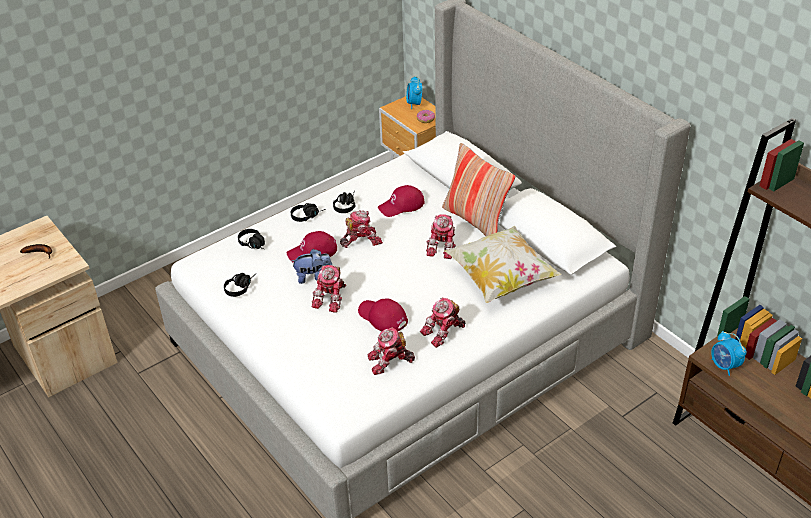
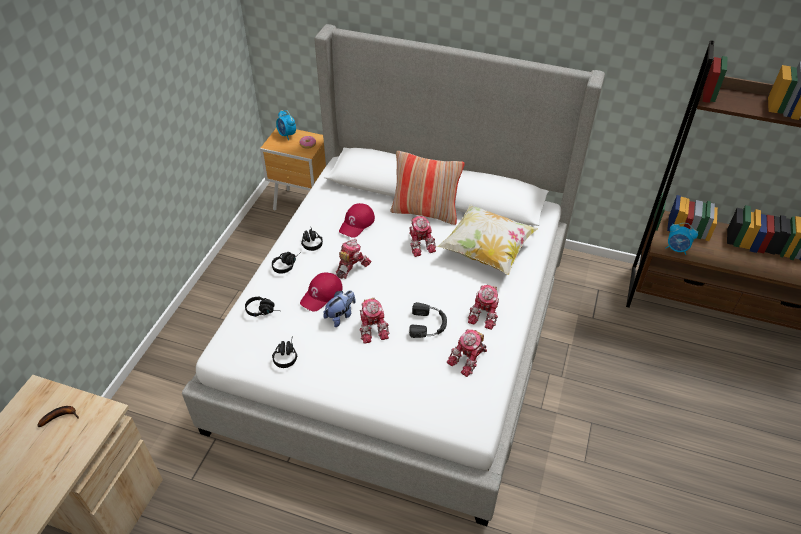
camera: 35 degrees left, 5 degrees up
(382, 317) = (428, 324): red cap -> black headphones

